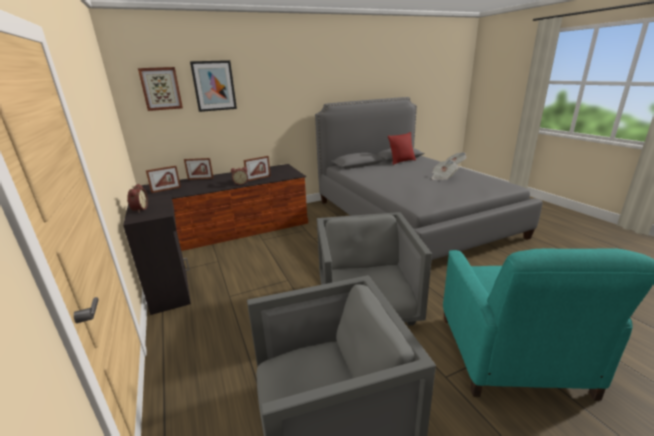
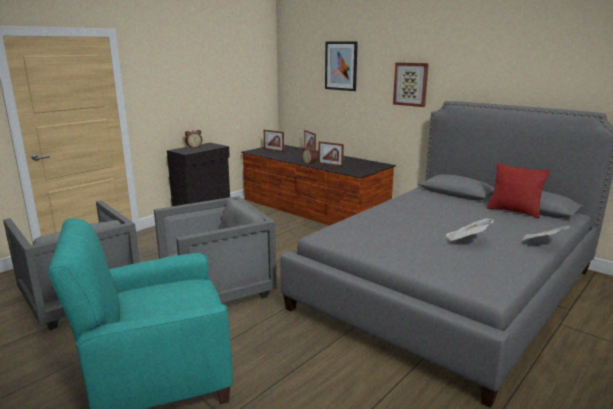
camera: 65 degrees right, 5 degrees down
(161, 89) = (304, 64): picture -> picture (411, 84)

